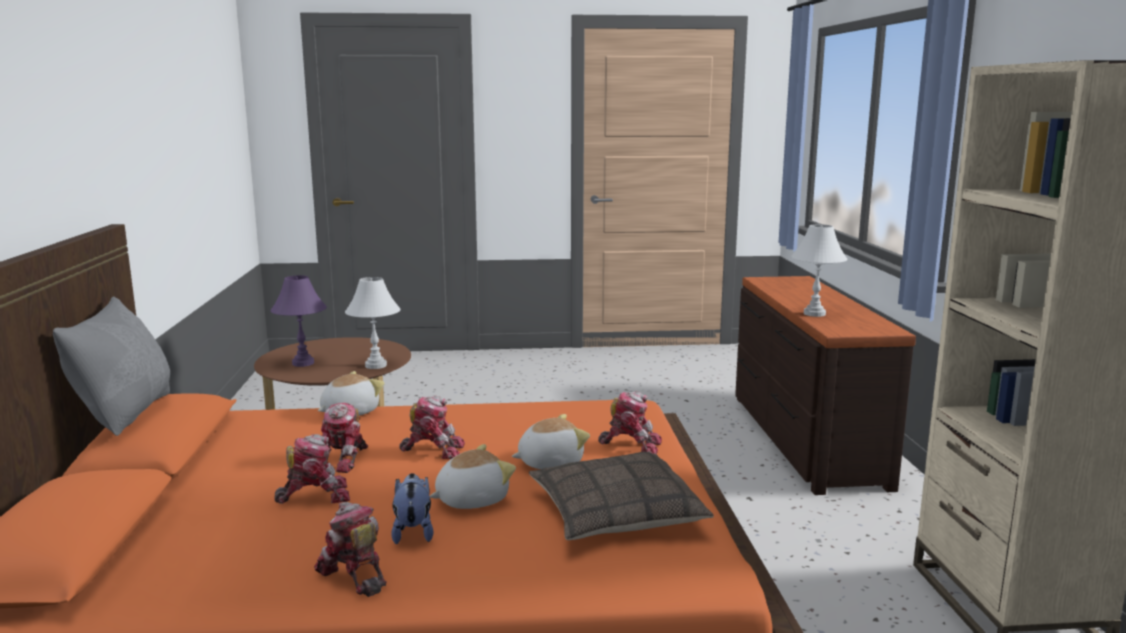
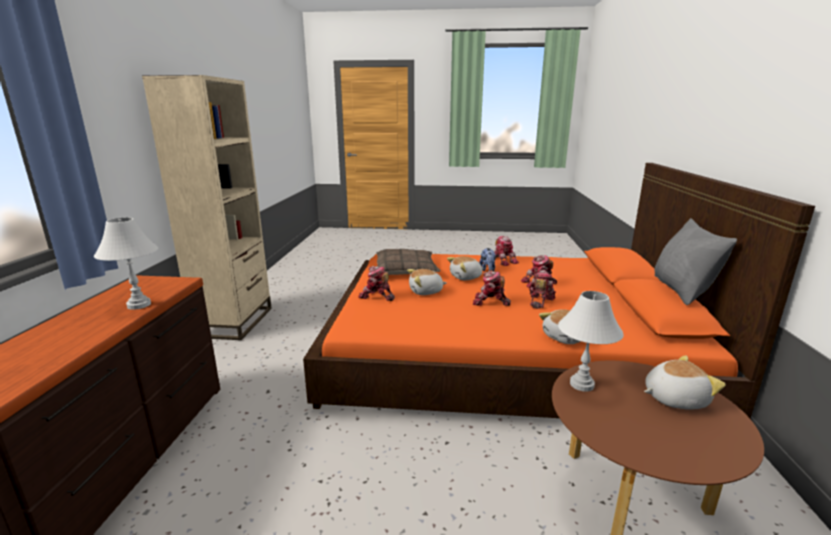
camera: 170 degrees left, 5 degrees up
(302, 363) = (673, 398): purple table lamp -> plush toy

